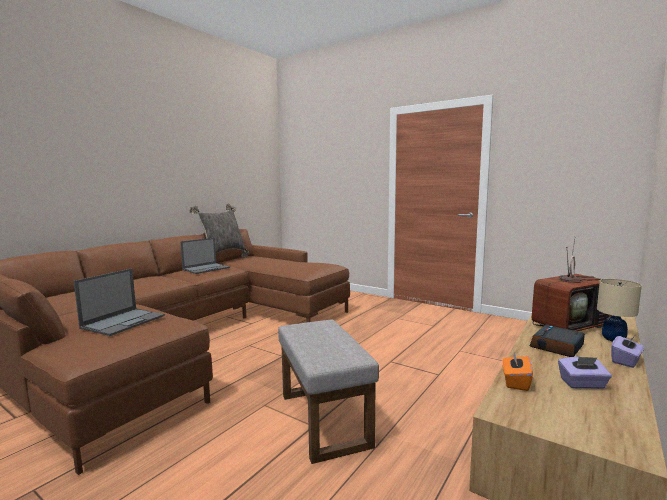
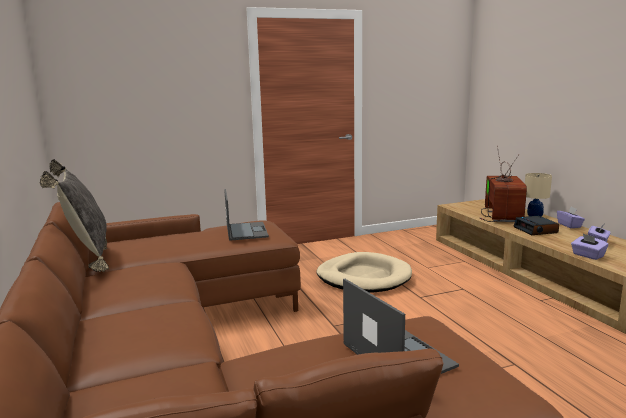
camera: 55 degrees left, 5 degrees up
(206, 268) = (145, 277): laptop -> laptop (246, 231)
(325, 420) = (507, 355): grey ottoman -> none
(395, 334) = (363, 277): none -> beige dog bed
(515, 382) = (587, 255): orange tissue box -> purple tissue box

